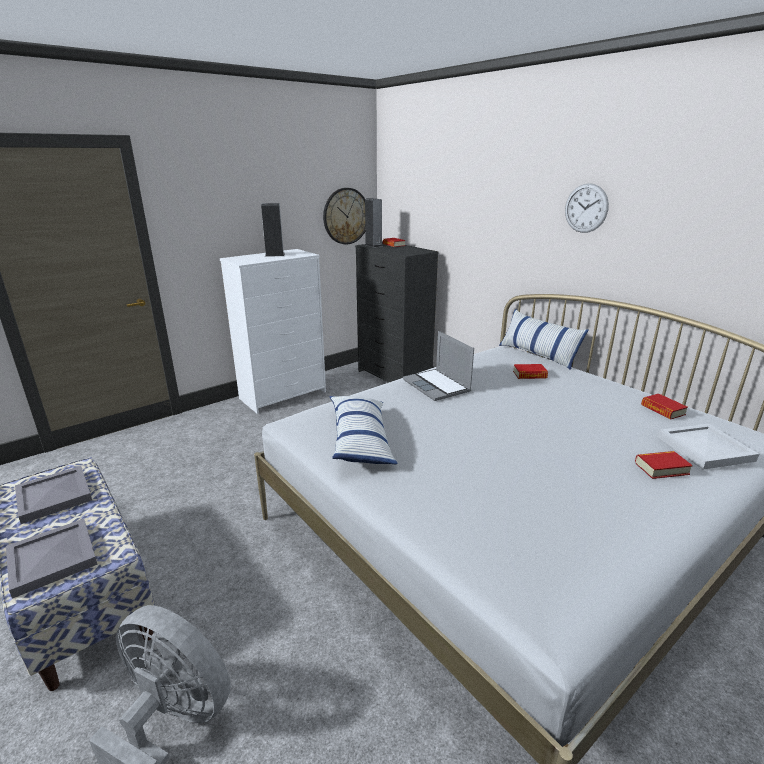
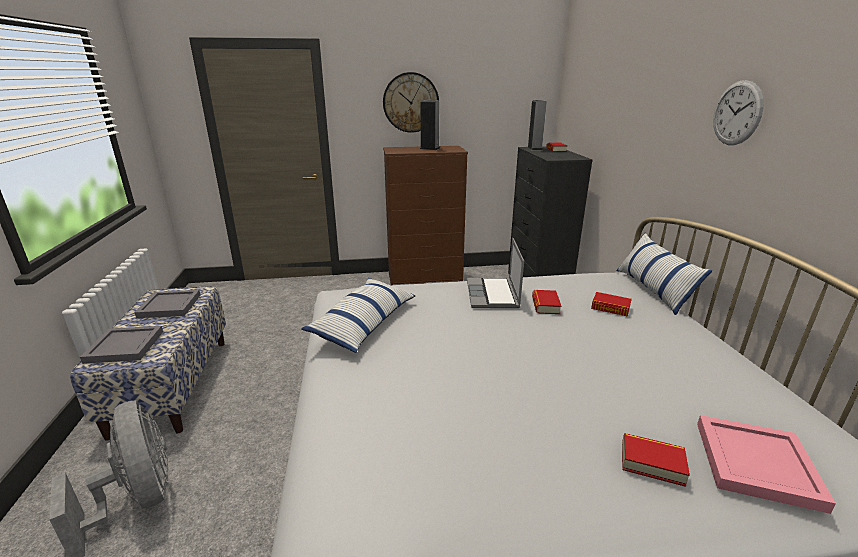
camera: 30 degrees right, 0 degrees up
(284, 395) = (425, 279): white dresser -> brown dresser
(346, 216) = (518, 118): wall clock -> wall clock (411, 102)
(662, 410) = (749, 395): book -> book (545, 305)
(706, 449) = (758, 465): white tray -> pink tray

